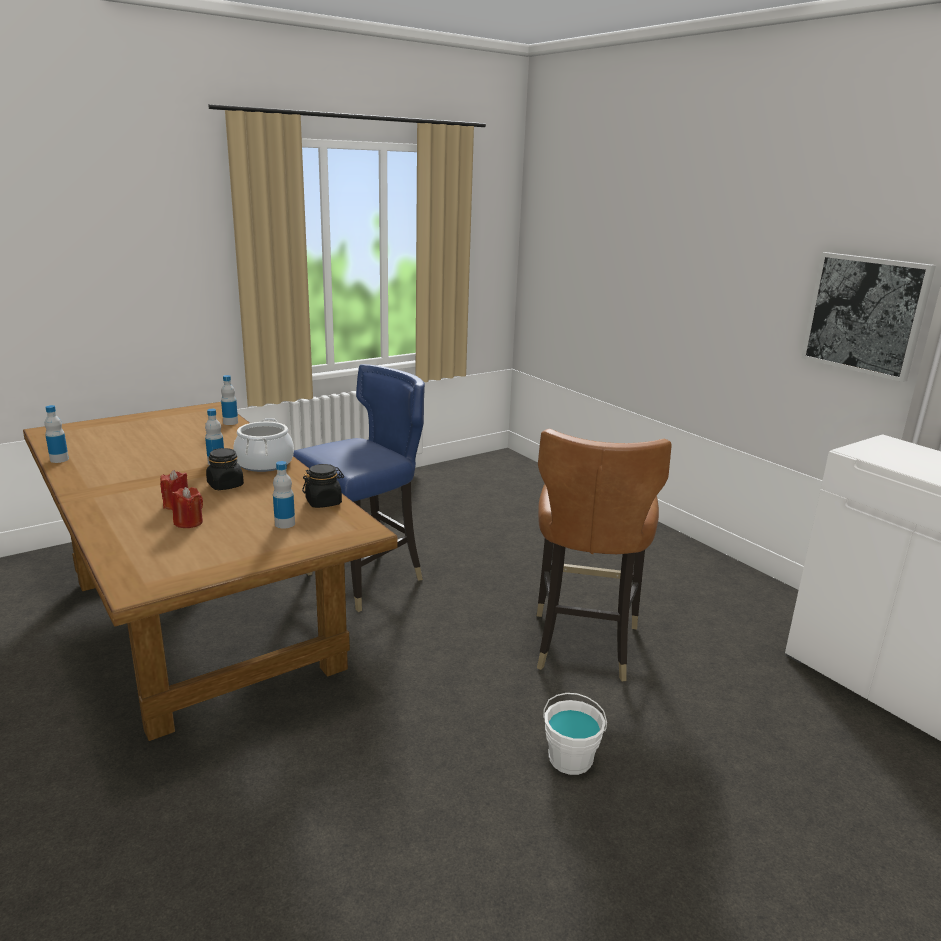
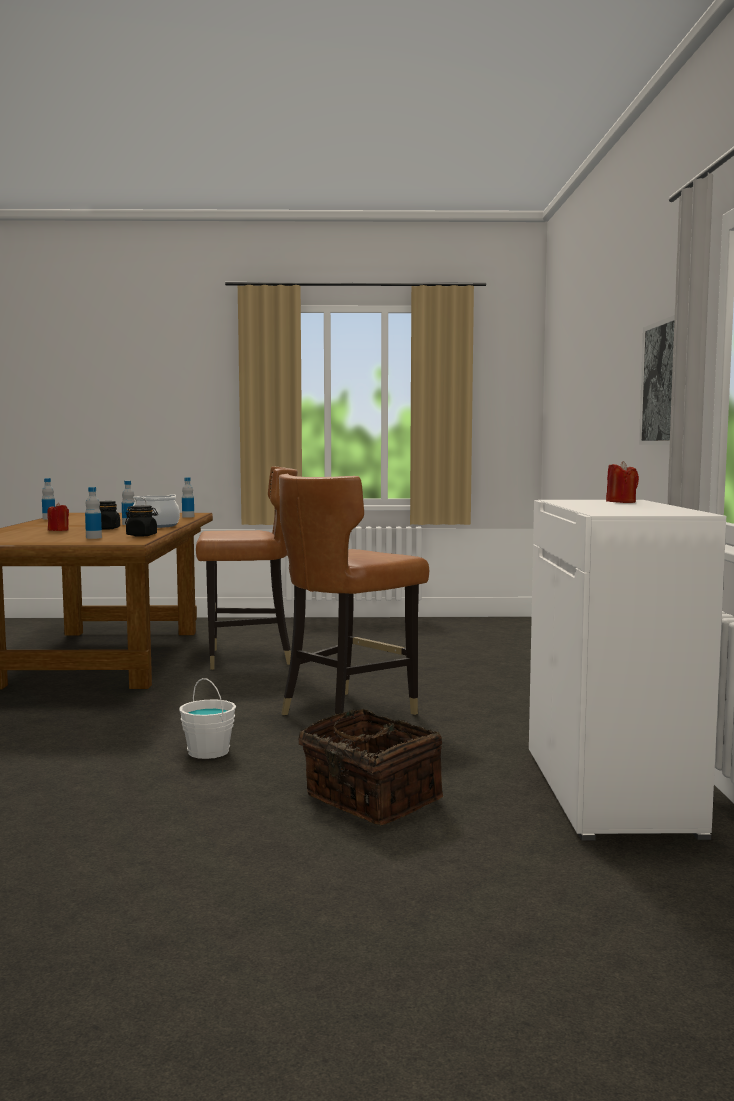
camera: 35 degrees right, 15 degrees down
(188, 522) = (45, 534): red candle -> red candle (621, 502)
(364, 580) = (247, 658): blue chair -> brown chair
(788, 772) = (369, 799): none -> basket

